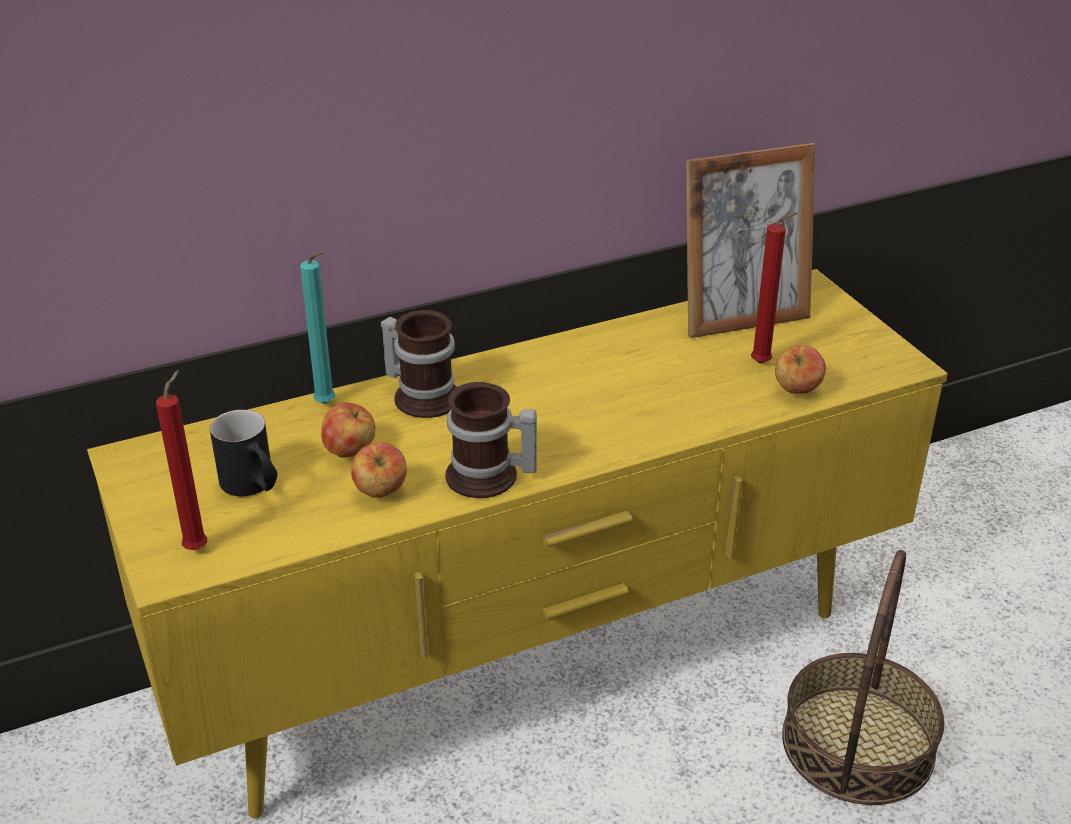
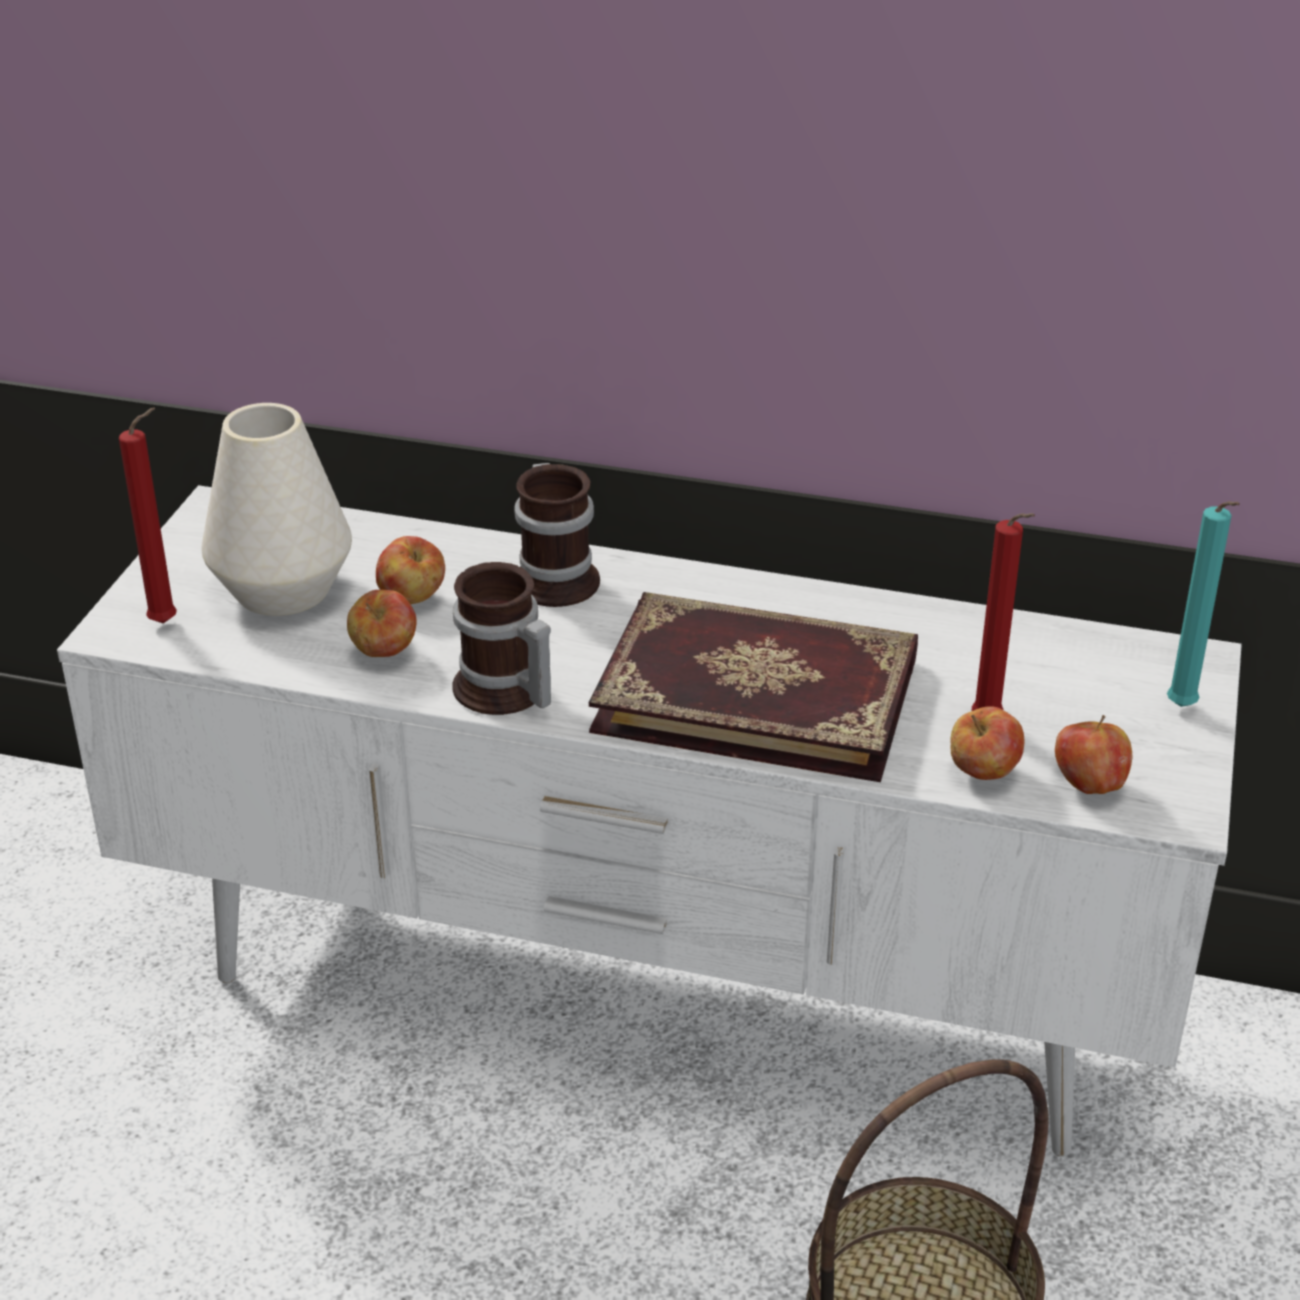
camera: 40 degrees right, 0 degrees up
(253, 487) = (283, 590): black mug -> white vase
(328, 405) = (454, 542): turquoise candle -> turquoise candle (1183, 709)
(535, 663) = (649, 998): yellow tv stand -> white tv stand
(628, 405) = (757, 692): none -> book
(742, 318) = (1043, 659): picture frame -> none
(849, 372) = (1088, 785): none -> apple

